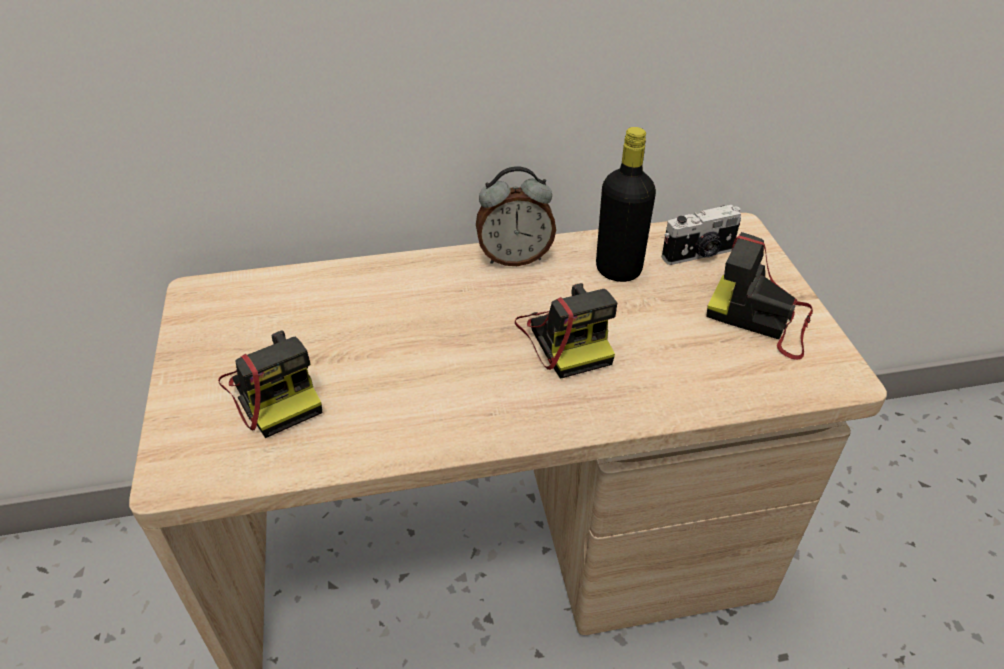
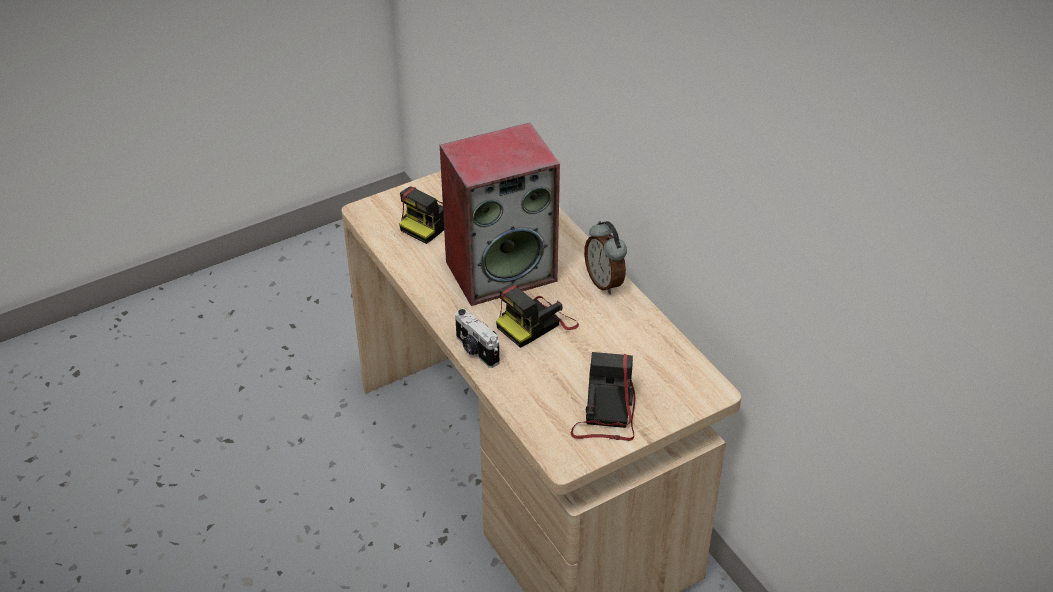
camera: 70 degrees right, 0 degrees up
(436, 344) = (502, 270): none -> speaker
(618, 270) = (620, 334): black bottle -> none
(699, 254) = (664, 373): camera -> camera (476, 350)

